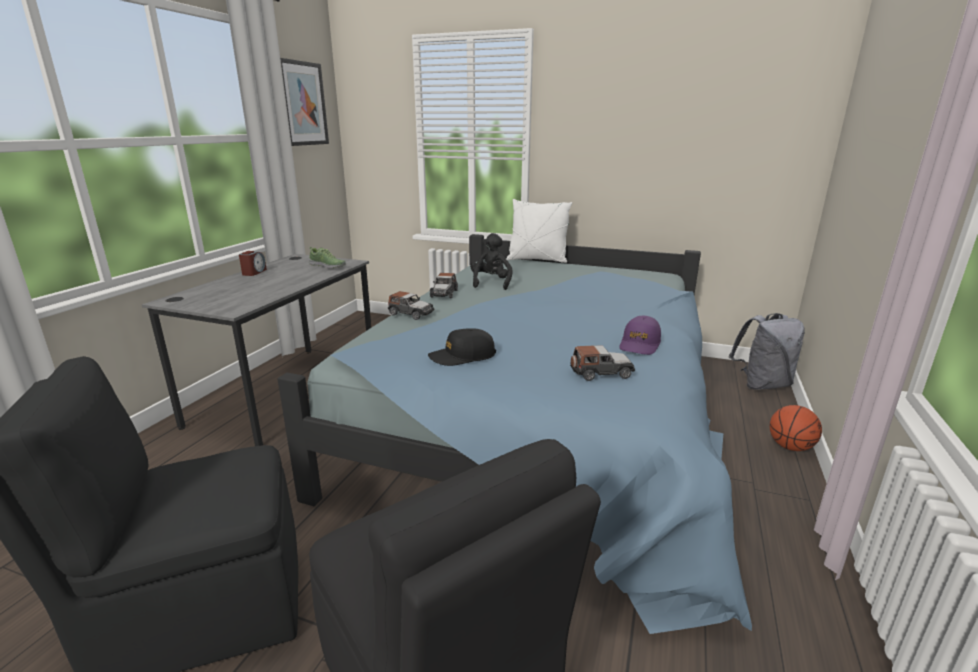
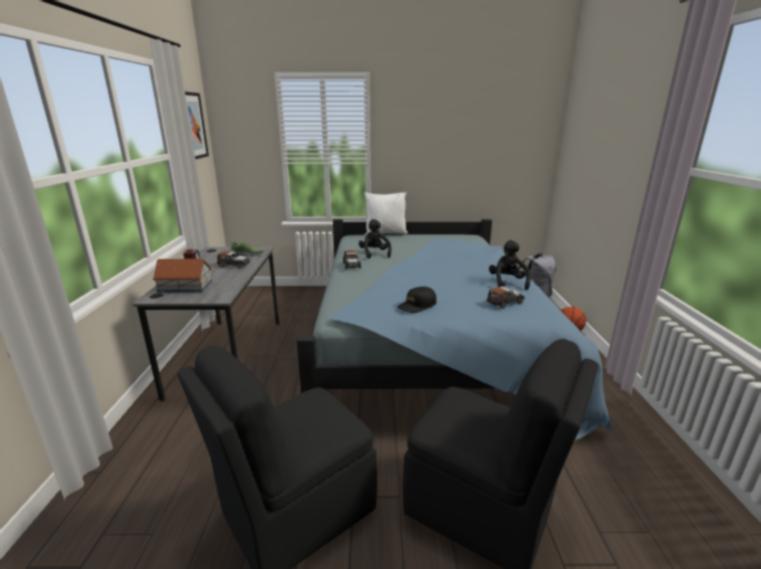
camera: 20 degrees left, 0 degrees up
(214, 293) = (185, 286): none -> toy house
(410, 314) = (346, 282): toy car -> toy car (234, 265)
(640, 344) = (507, 283): purple cap -> black plush toy

